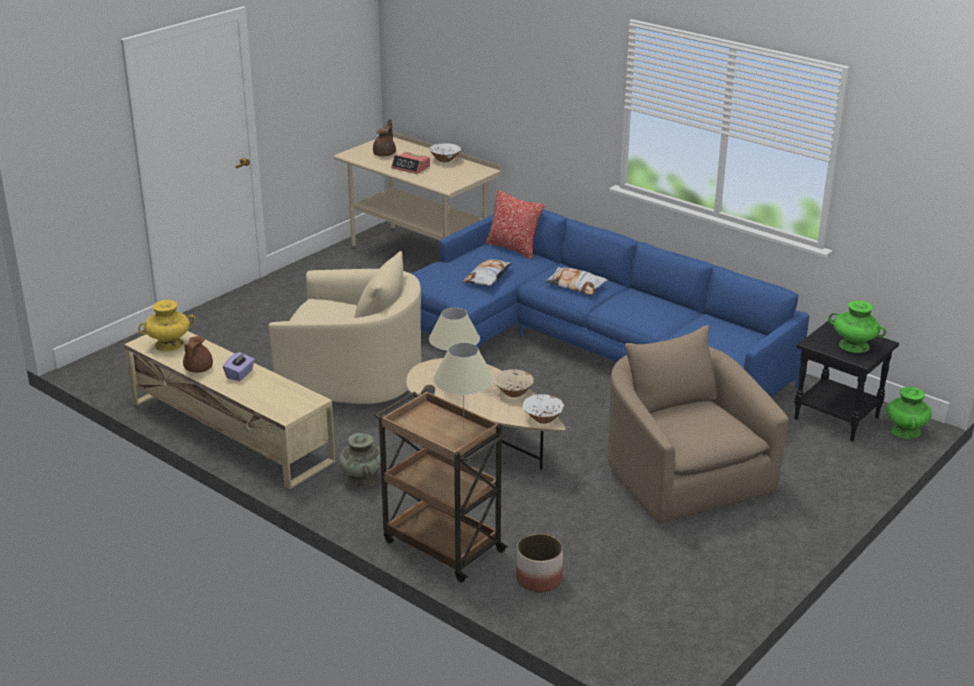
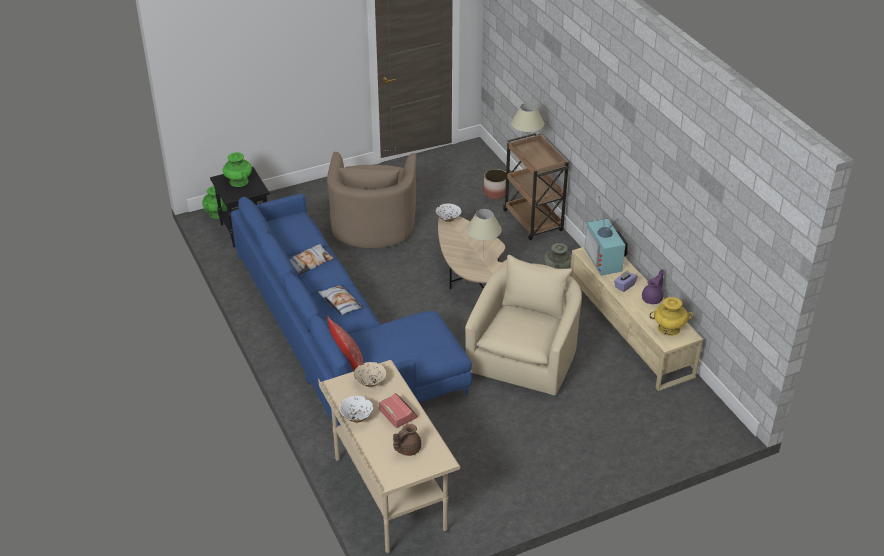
camera: 155 degrees left, 10 degrees up
(197, 369) = (652, 299): brown teapot -> purple teapot
(277, 398) = (605, 260): none -> television
(352, 376) = (525, 356): beige armchair -> beige armchair turned 75 degrees clockwise
(488, 277) = (397, 332): pillow -> pillow (310, 262)
(513, 393) = (451, 240): beige bowl -> beige bowl (370, 382)

